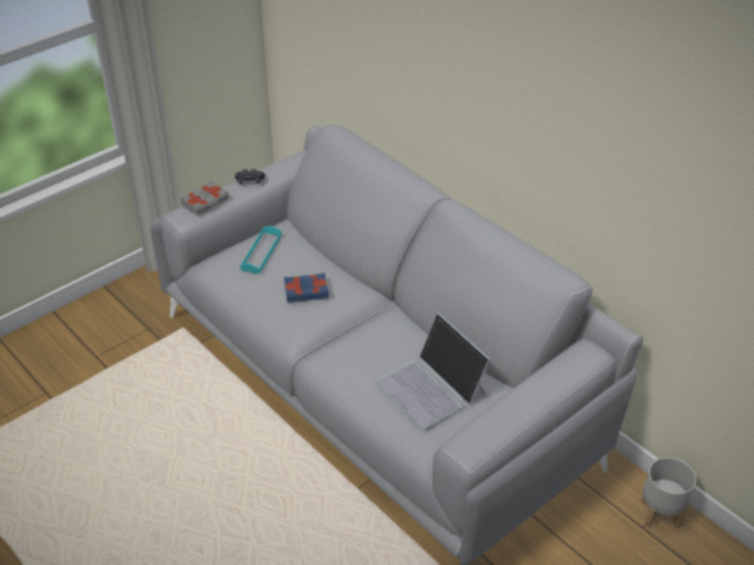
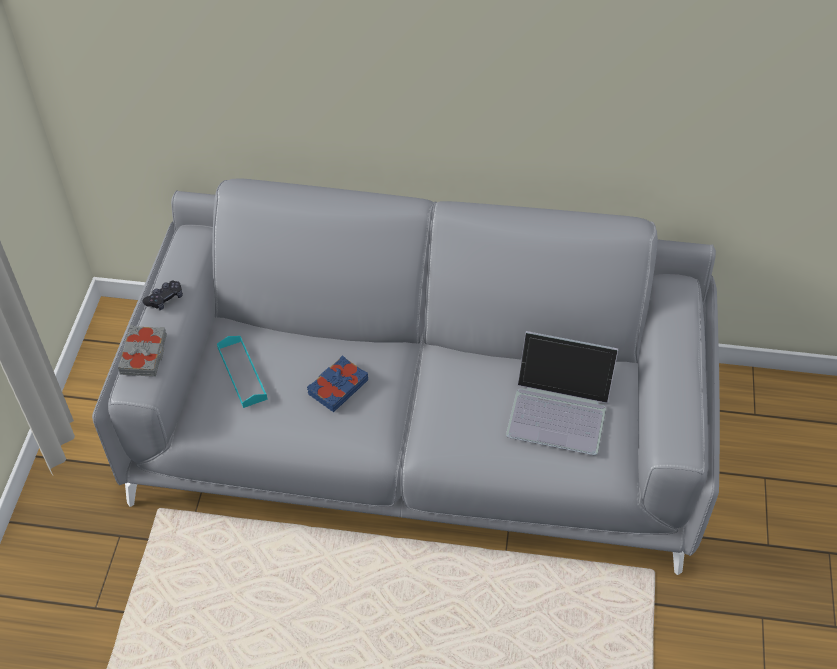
camera: 40 degrees left, 10 degrees up
(661, 513) = (757, 391): grey planter -> none

